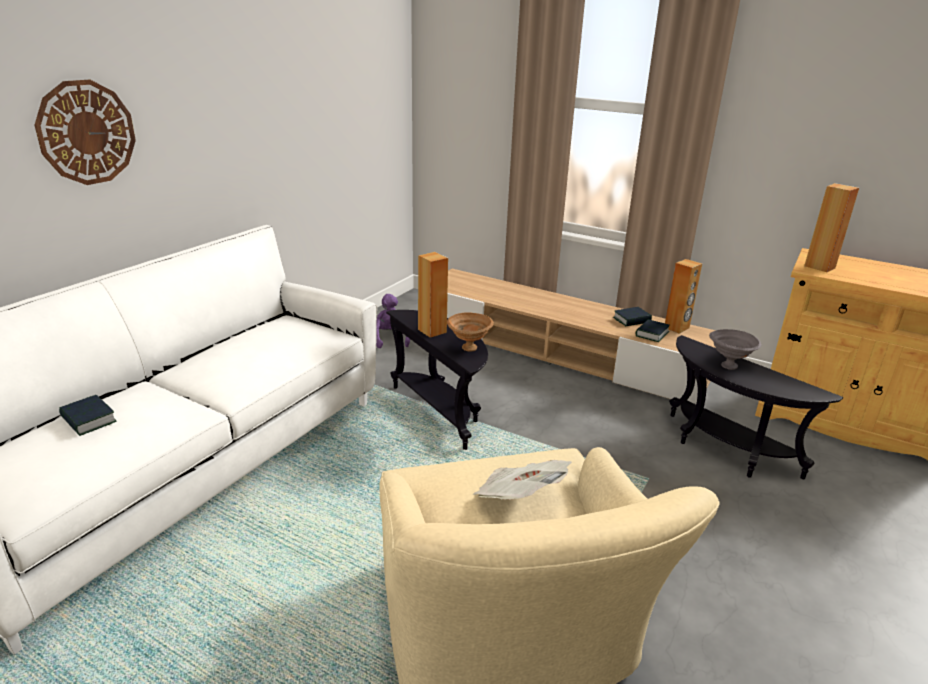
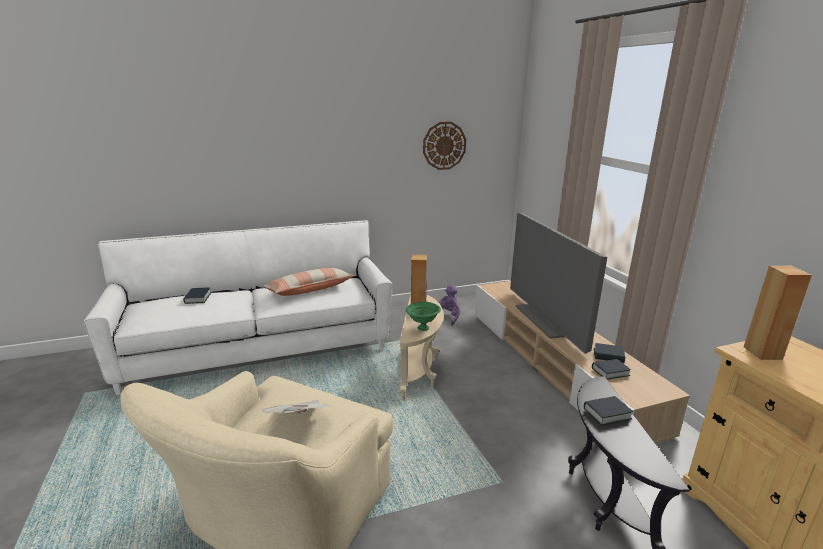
camera: 40 degrees right, 5 degrees down
(86, 133) = (255, 153): wall clock -> wall clock (444, 145)
(260, 349) = (309, 290): none -> pillow
(441, 411) = (419, 372): black side table -> beige side table
(469, 348) = (422, 328): brown bowl -> green bowl
(540, 303) = (548, 320): none -> television
(677, 328) = (643, 376): brown speaker -> none
(728, 365) = (606, 414): grey bowl -> book

